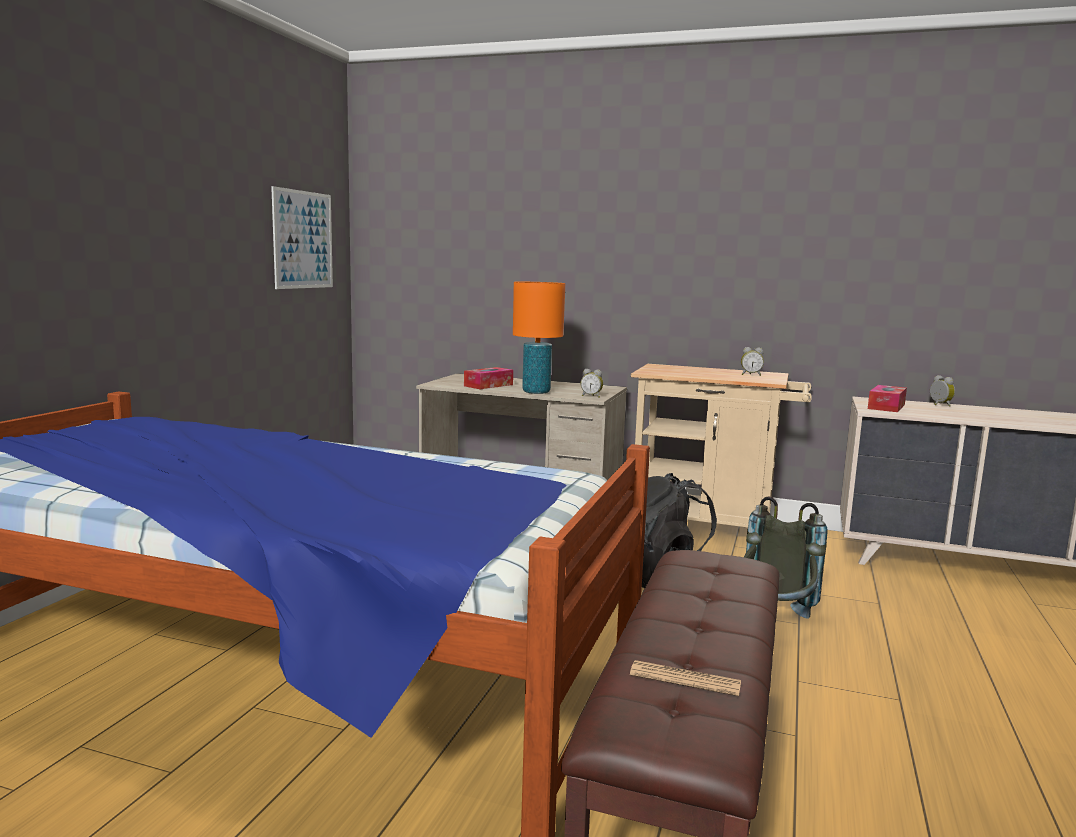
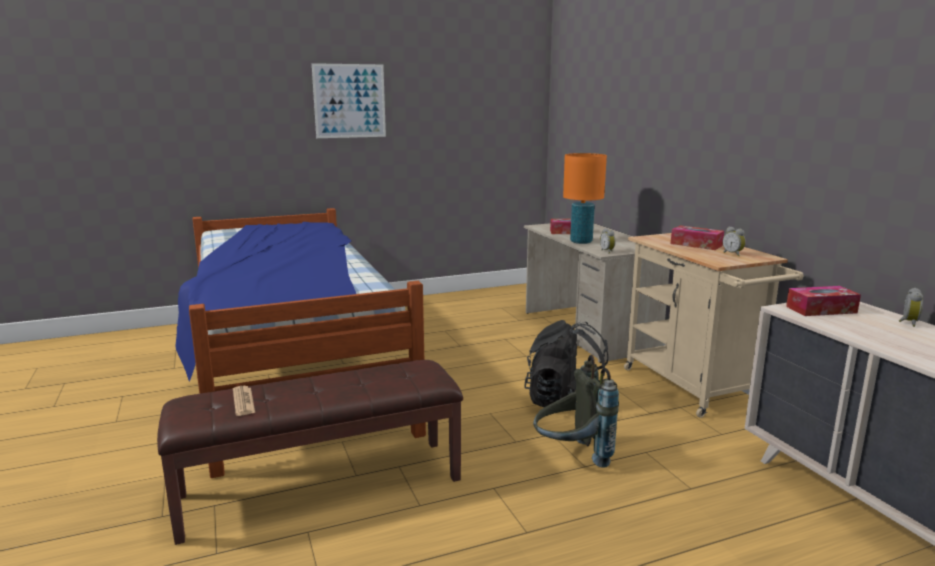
camera: 50 degrees right, 5 degrees up
(303, 240) = (494, 117): picture -> picture (349, 101)
(701, 372) = (696, 244): none -> tissue box

